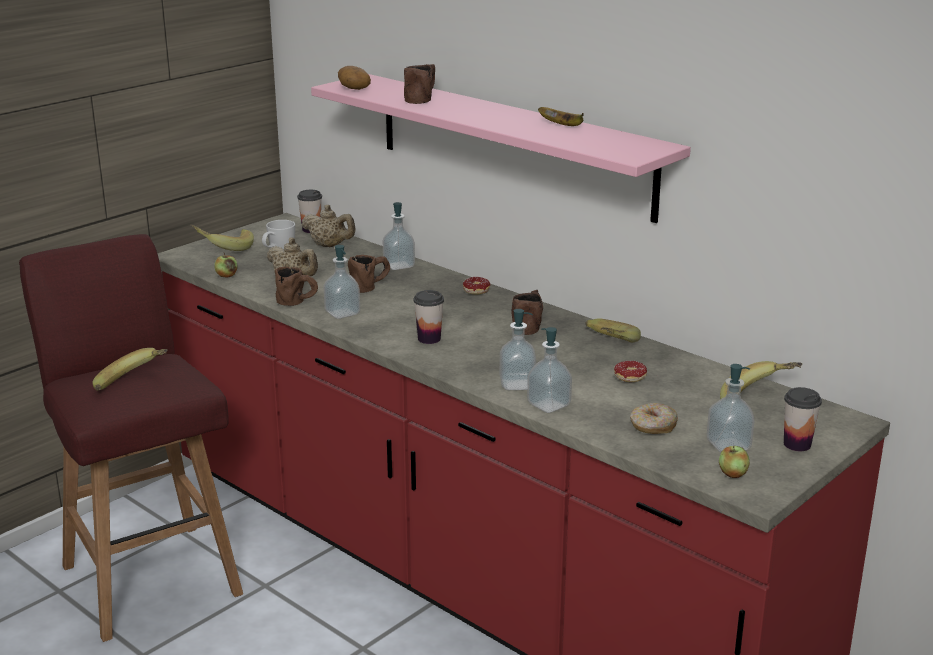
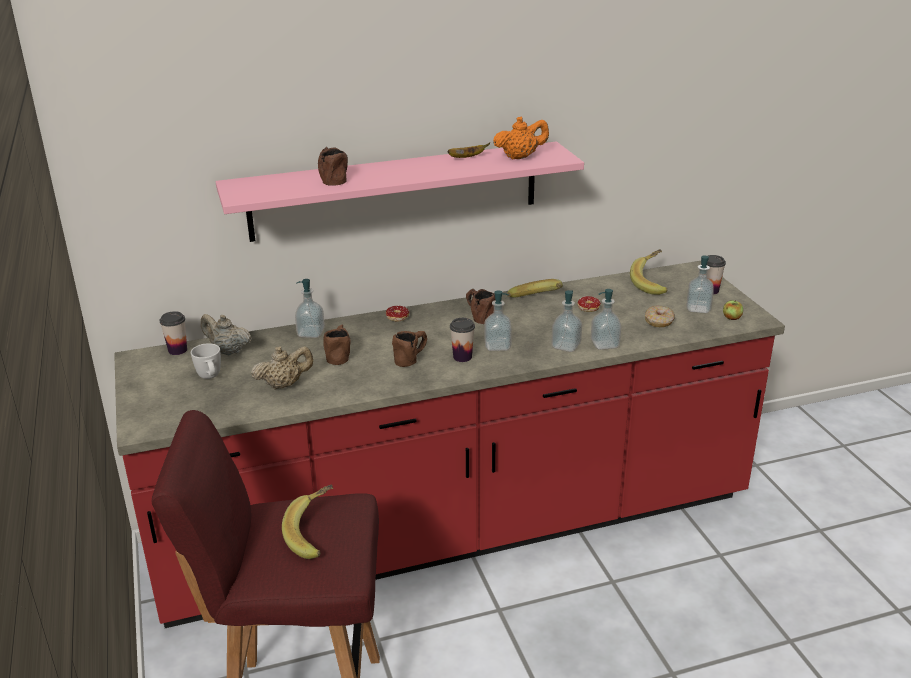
camera: 60 degrees left, 5 degrees up
(224, 249) = (160, 402): banana -> none
(226, 275) = (228, 414): apple -> none
(298, 302) = (331, 393): brown mug -> brown mug (411, 358)
(329, 246) = (227, 351): beige teapot -> beige teapot turned 120 degrees counterclockwise
(342, 313) = (376, 379): soap dispenser -> soap dispenser (497, 346)
(353, 88) = (257, 193): potato -> none
(602, 142) = (520, 157): none -> orange teapot

